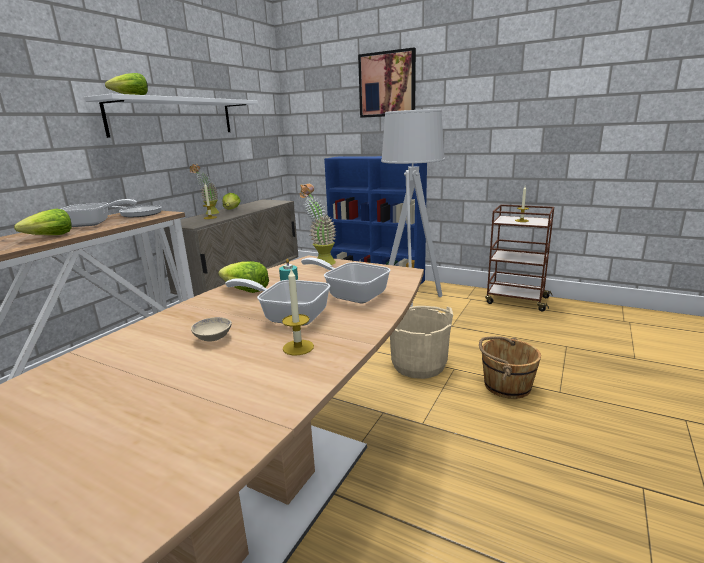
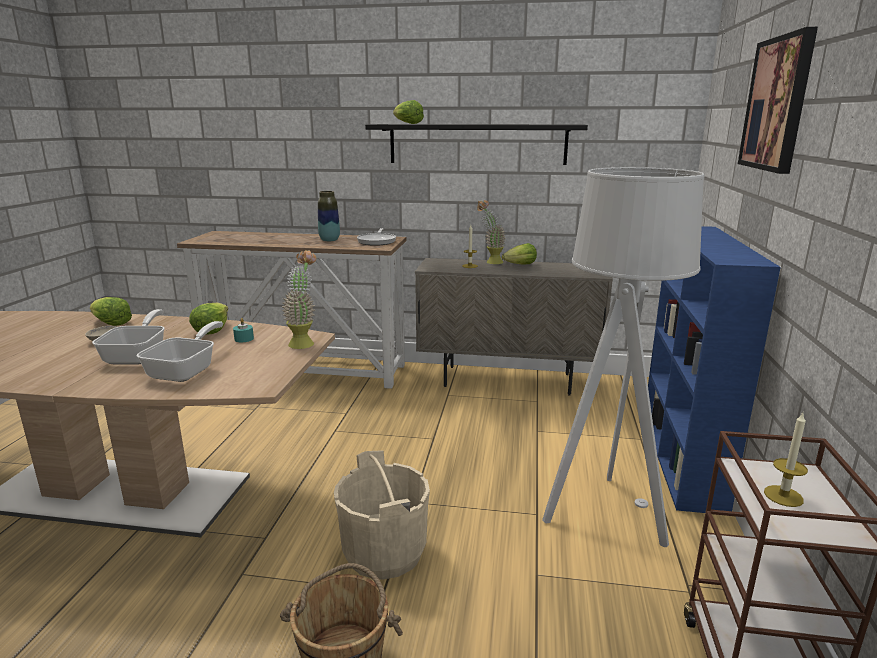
camera: 70 degrees right, 0 degrees up
(50, 236) = (282, 241): lettuce -> lettuce (110, 323)
(94, 224) = (329, 240): frying pan -> vase
(174, 117) = (477, 144): white shelf -> black shelf
(298, 347) = (66, 369): candle -> none

